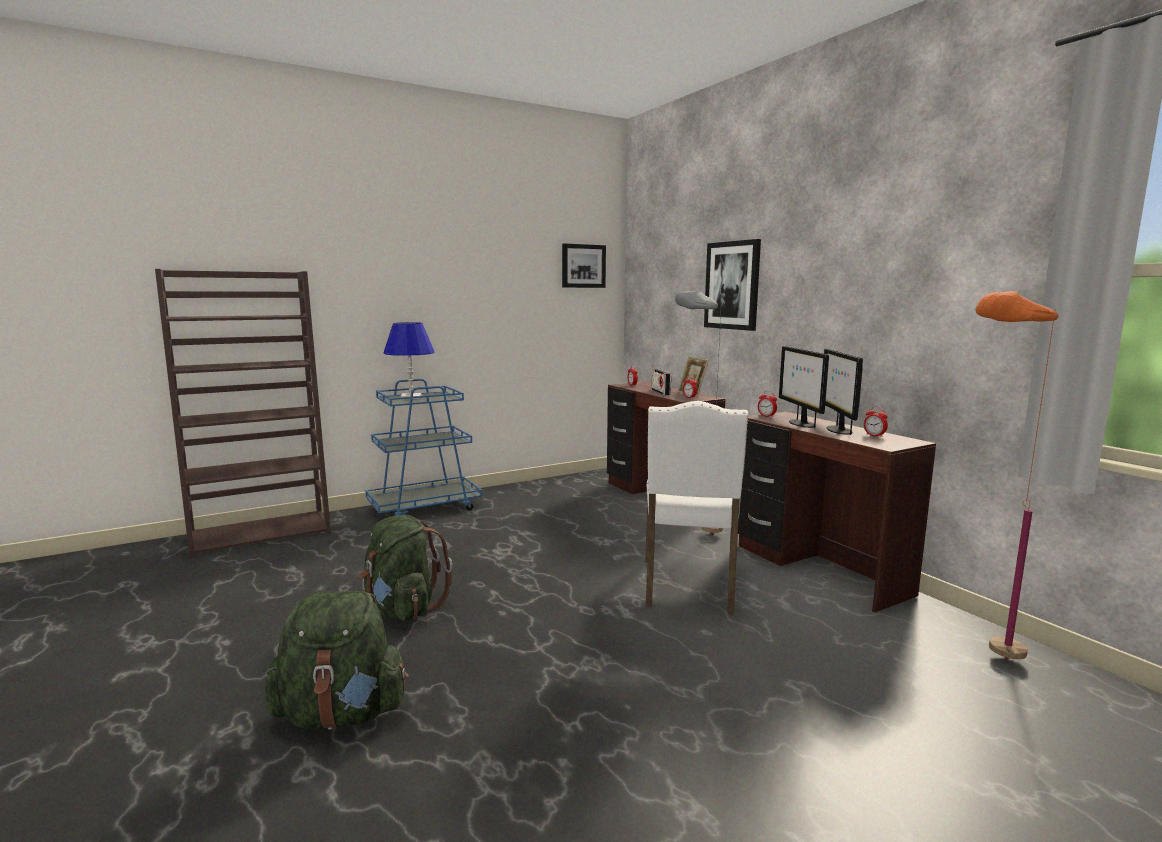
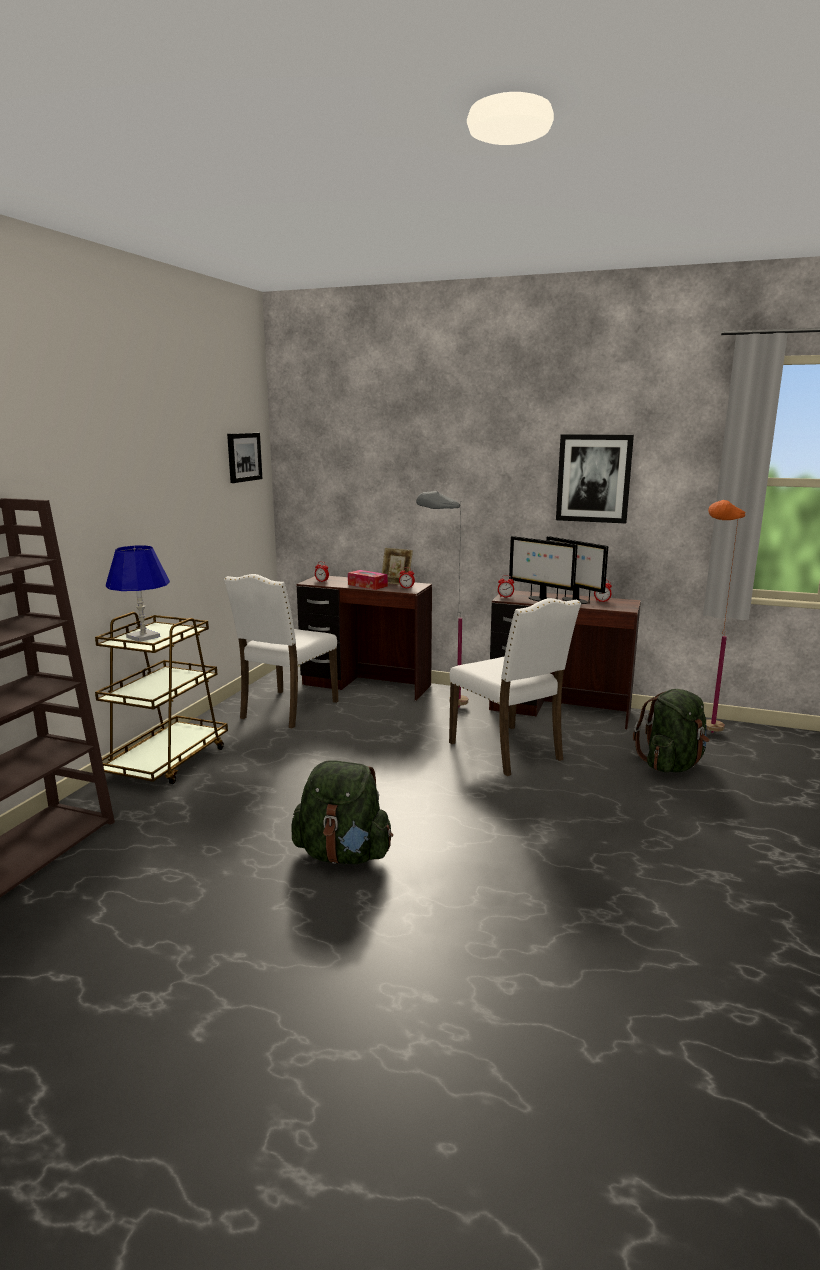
camera: 40 degrees left, 5 degrees up
(341, 714) = (455, 942): green backpack -> green backpack (672, 765)
(425, 507) = (167, 761): blue cart -> brown cart
(562, 497) = (286, 710): none -> white chair
(660, 392) = (367, 585): radio -> tissue box
(732, 285) = (430, 479): picture -> picture (593, 478)

